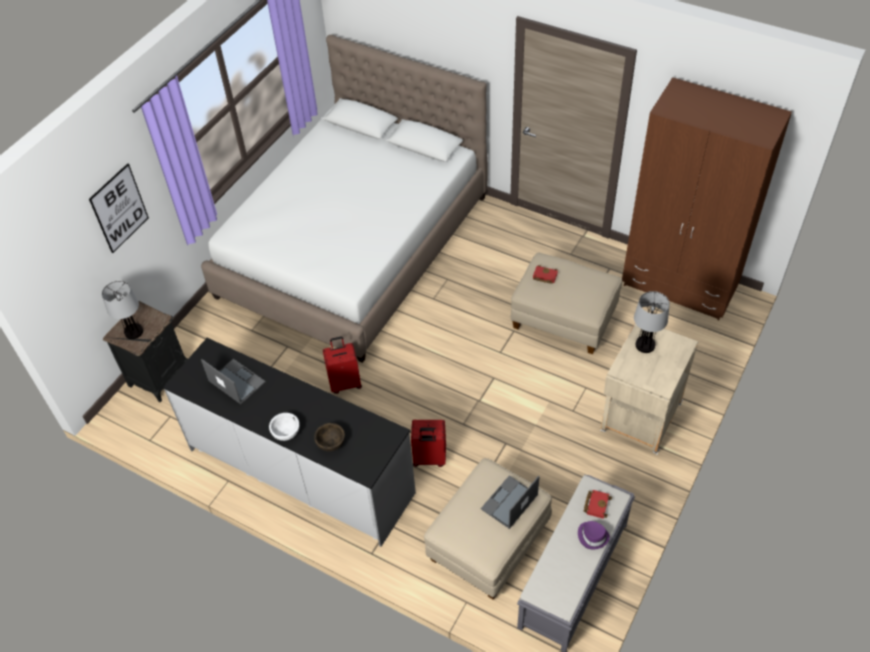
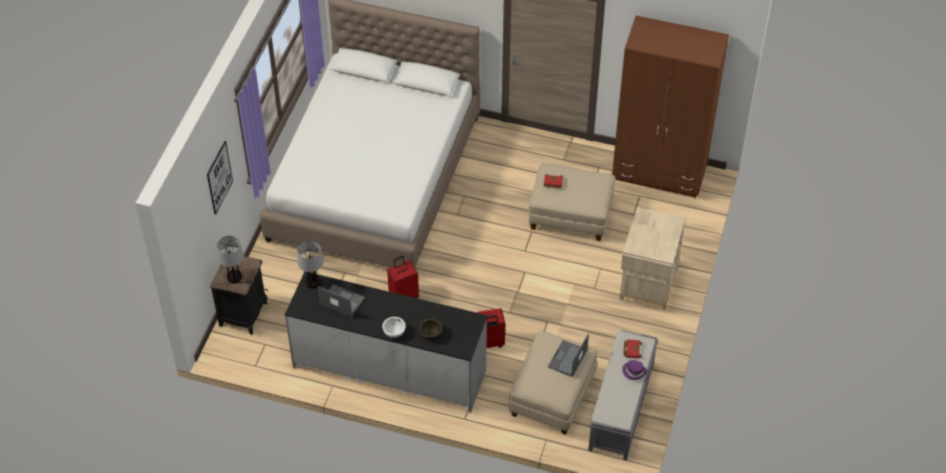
camera: 15 degrees left, 0 degrees up
(645, 345) = (646, 226): table lamp -> table lamp (313, 282)

